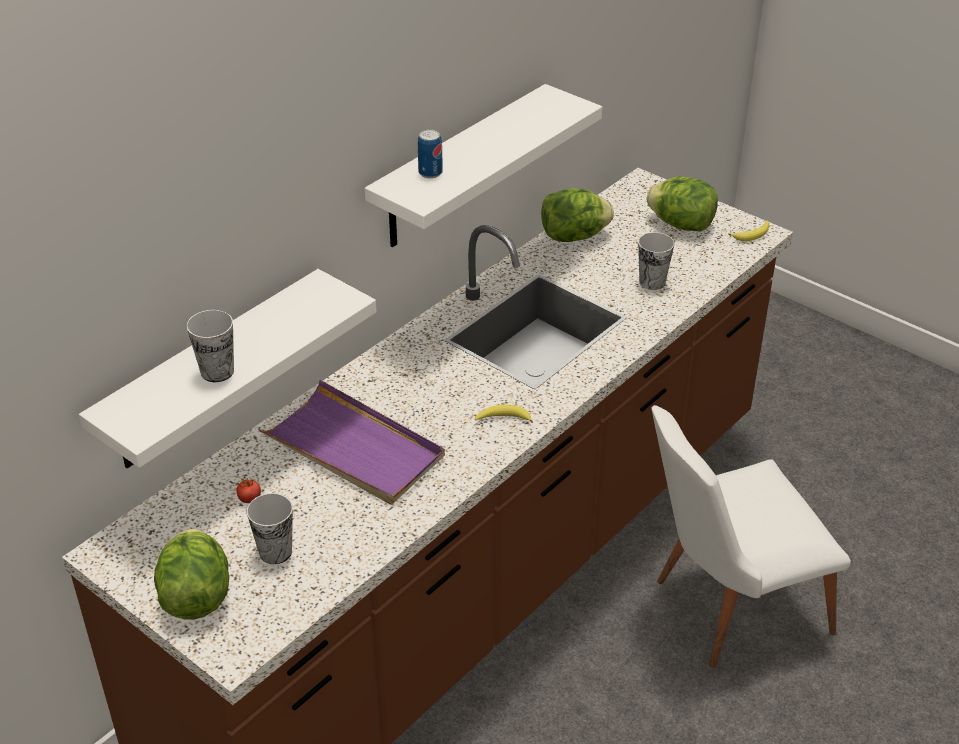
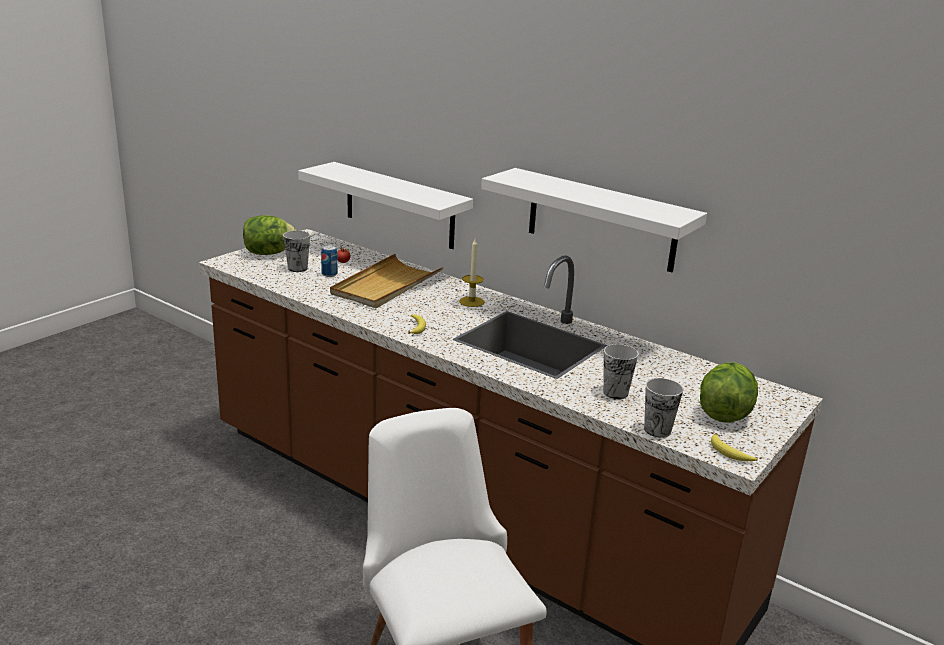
camera: 85 degrees right, 15 degrees down
(217, 371) = (365, 180): cup -> cup (657, 430)
(354, 448) = (386, 285): purple tray -> beige tray
(414, 368) = (471, 301): none -> candle
(430, 173) = (539, 180): can -> can (329, 274)
(573, 236) = (672, 361): lettuce -> none

